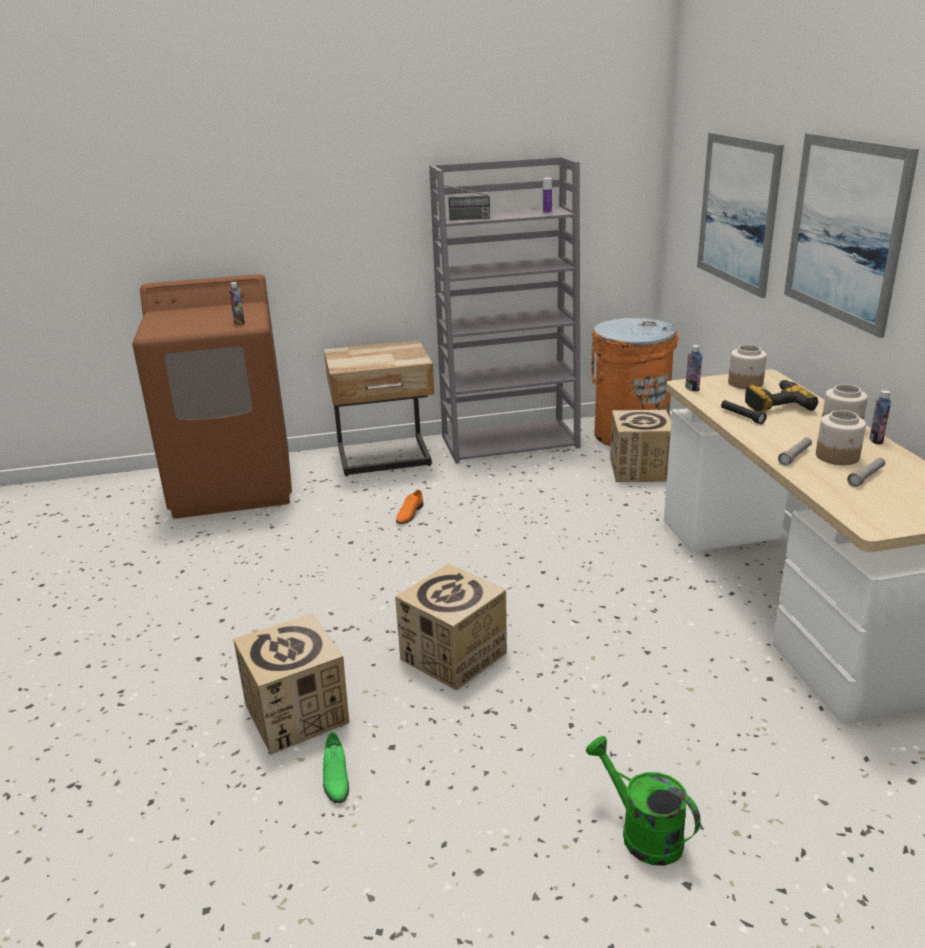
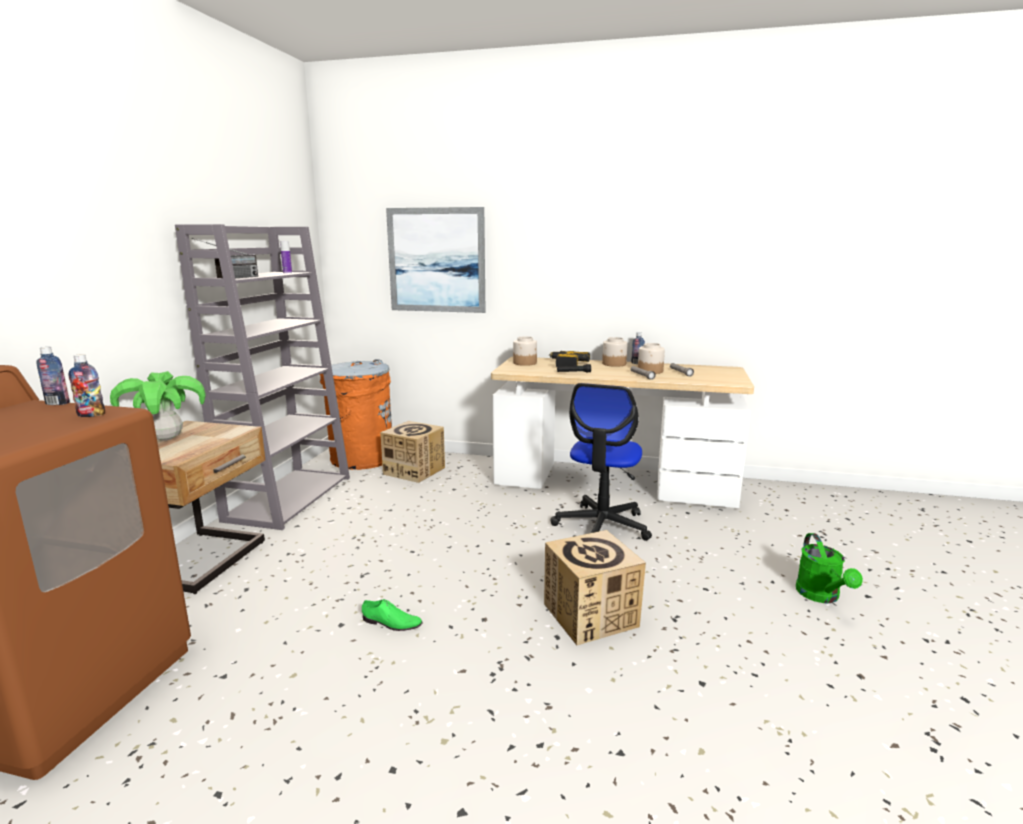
camera: 65 degrees left, 10 degrees down
(297, 713) = (625, 737): cardboard box -> none
(335, 775) = (733, 730): green shoe -> green shoe (391, 623)
(375, 351) = (166, 438): none -> potted plant
(409, 513) = (335, 576): orange shoe -> none
(642, 832) = (821, 596): green watering can -> green watering can turned 75 degrees counterclockwise
(647, 619) = (602, 526): none -> office chair
(692, 388) = (514, 371): bottle -> bottle (57, 403)
(845, 230) = (562, 251): picture -> none

